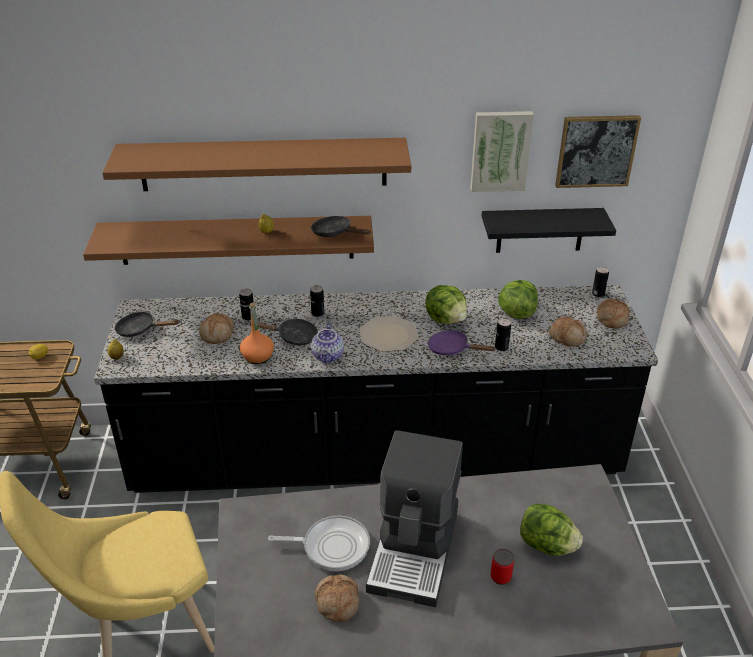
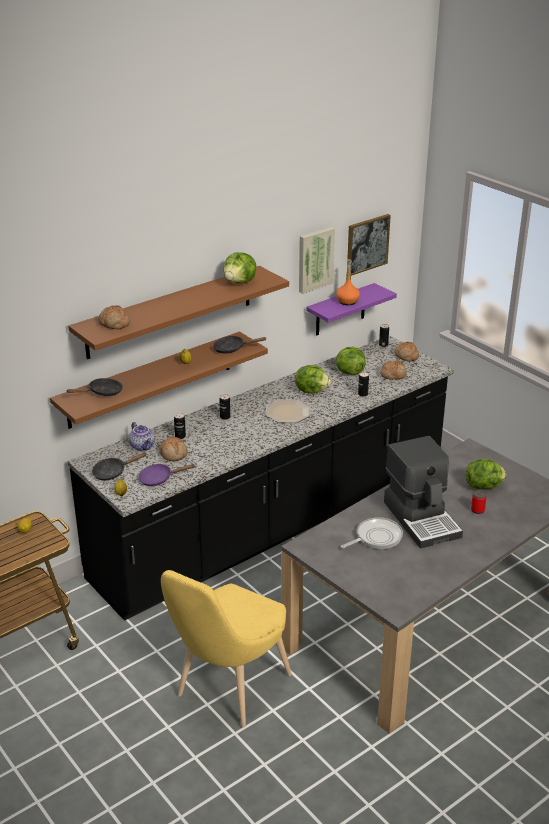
camera: 35 degrees left, 5 degrees down
(258, 357) = (219, 456): orange bottle -> orange bottle (347, 301)
(293, 337) = (227, 436): black frying pan -> black frying pan (102, 392)
(328, 356) = (265, 438): teapot -> teapot (143, 446)
(336, 602) = (410, 560): bread -> bread (114, 324)
(352, 150) = (240, 282): none -> lettuce
(452, 349) = (336, 406): purple frying pan -> purple frying pan (159, 479)
(540, 230) = (340, 310): black shelf -> purple shelf

